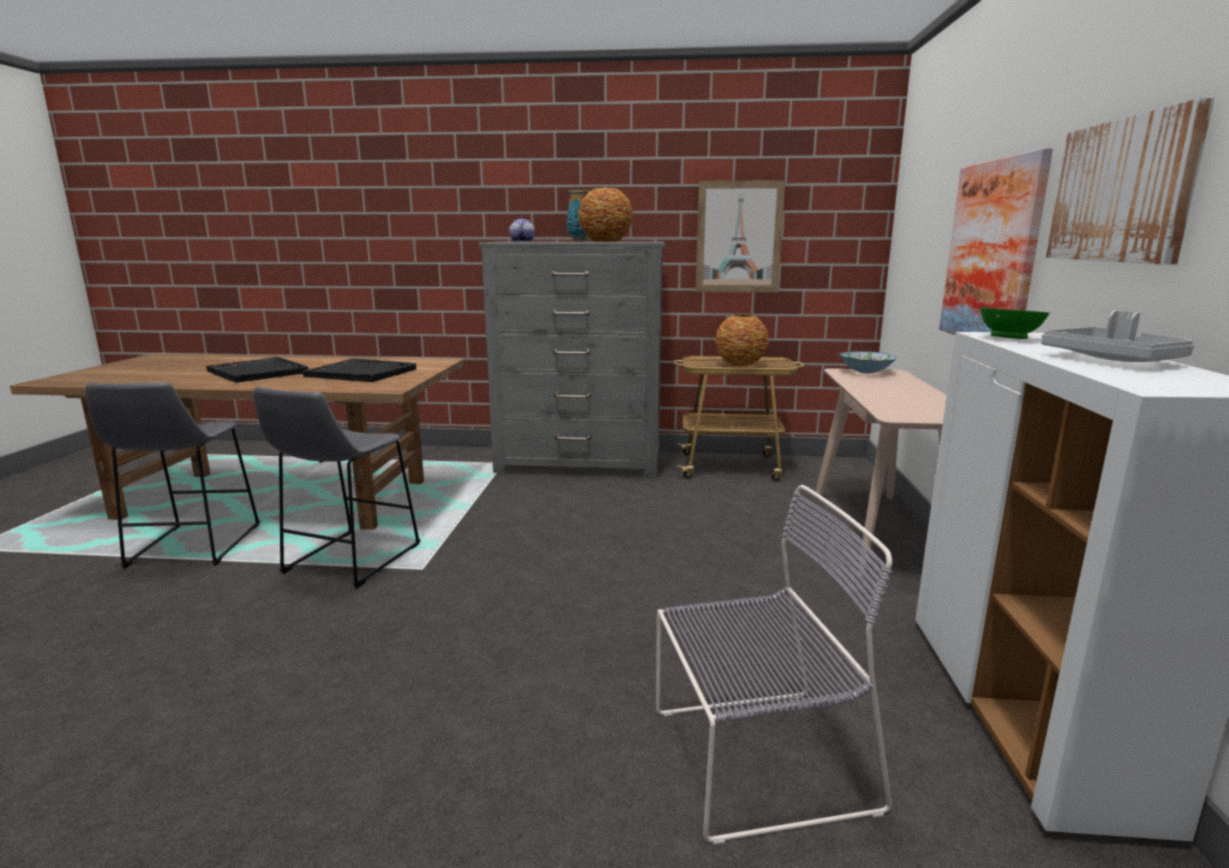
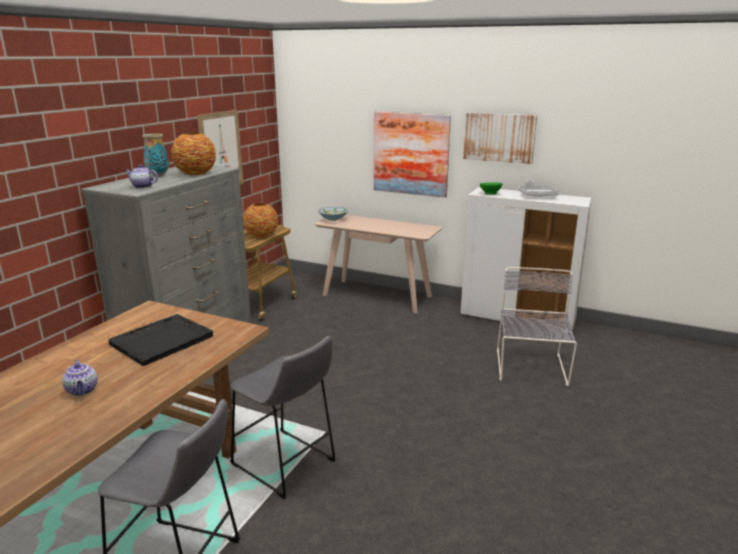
camera: 70 degrees left, 5 degrees up
(258, 372) = (82, 390): black tray -> teapot

